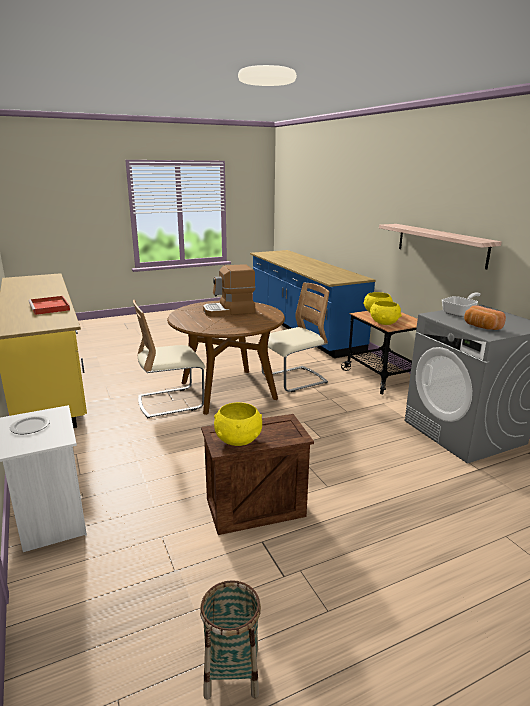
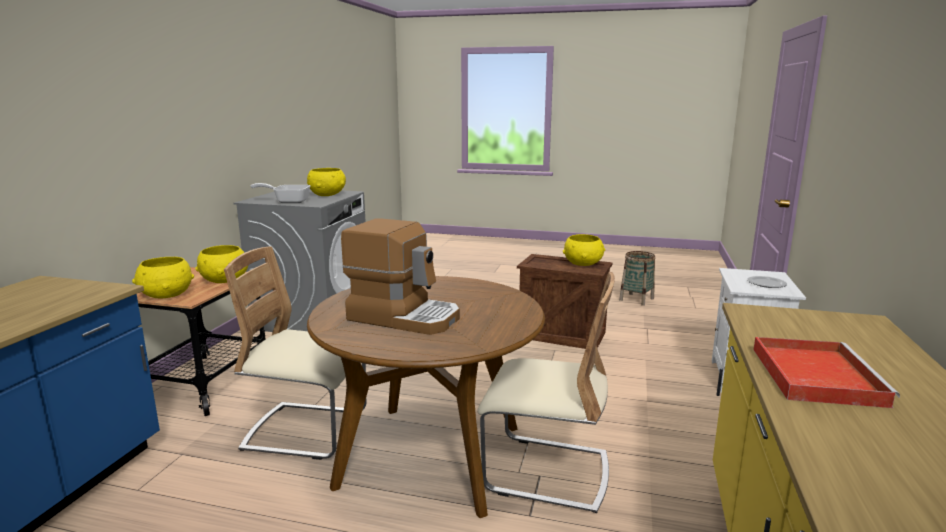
camera: 140 degrees left, 5 degrees down
(440, 244) = (154, 152): shelf -> none
(481, 327) = (327, 195): bread -> yellow bowl

